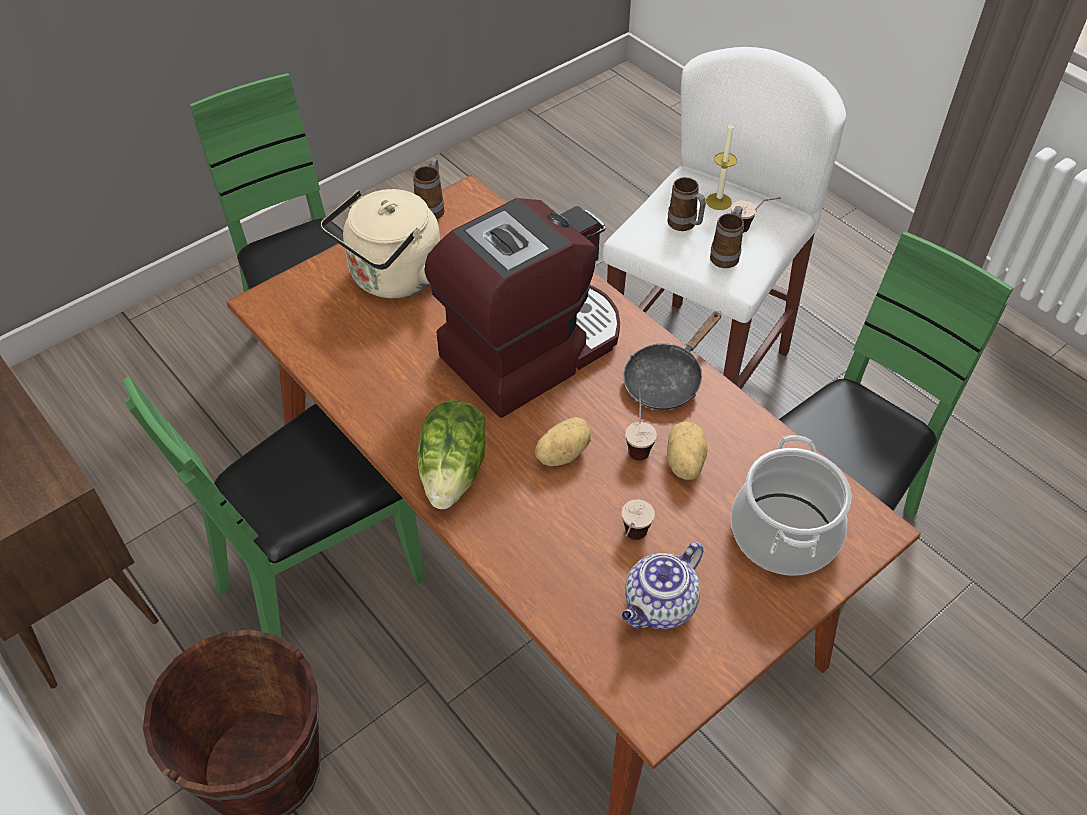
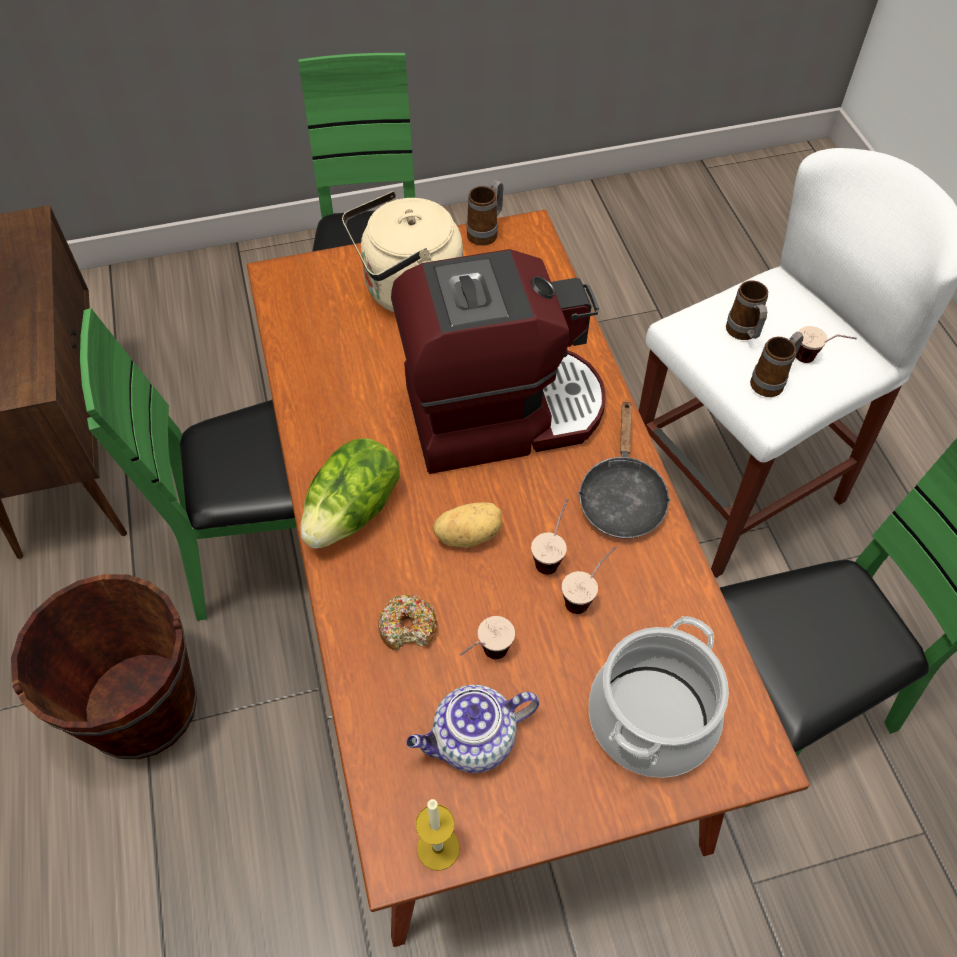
camera: 25 degrees right, 5 degrees up
(555, 543) = (408, 627): none -> donut
(667, 379) = (621, 497): black frying pan -> black frying pan turned 60 degrees counterclockwise
(683, 463) = (587, 595): potato -> cup
(718, 201) = (796, 319): candle -> candle (438, 848)

